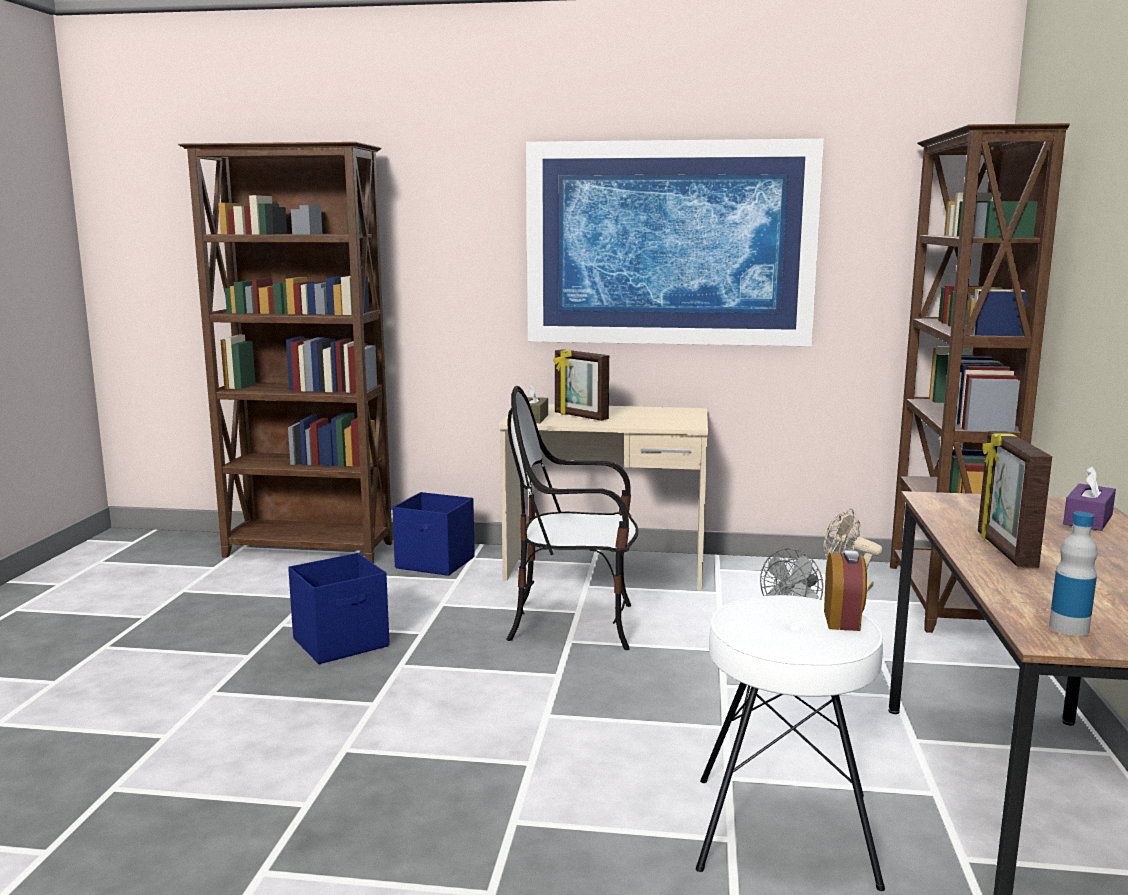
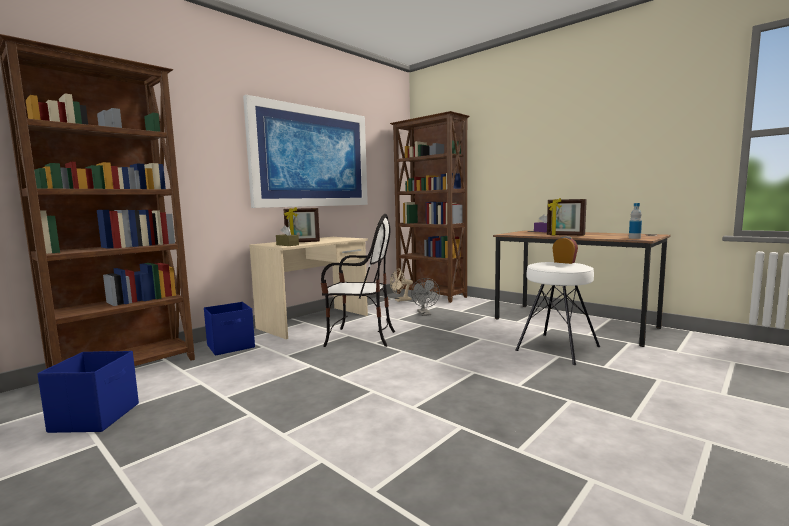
camera: 55 degrees left, 5 degrees down
(342, 643) = (285, 385): blue storage box -> blue storage box (97, 417)
(574, 624) = (359, 338): chair -> chair turned 120 degrees counterclockwise

